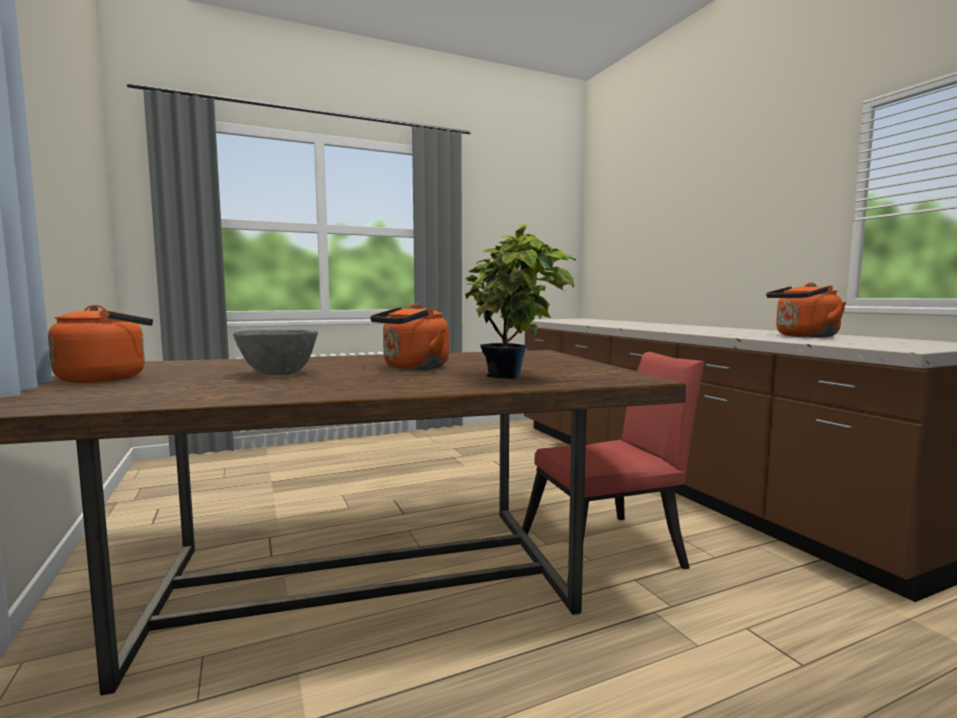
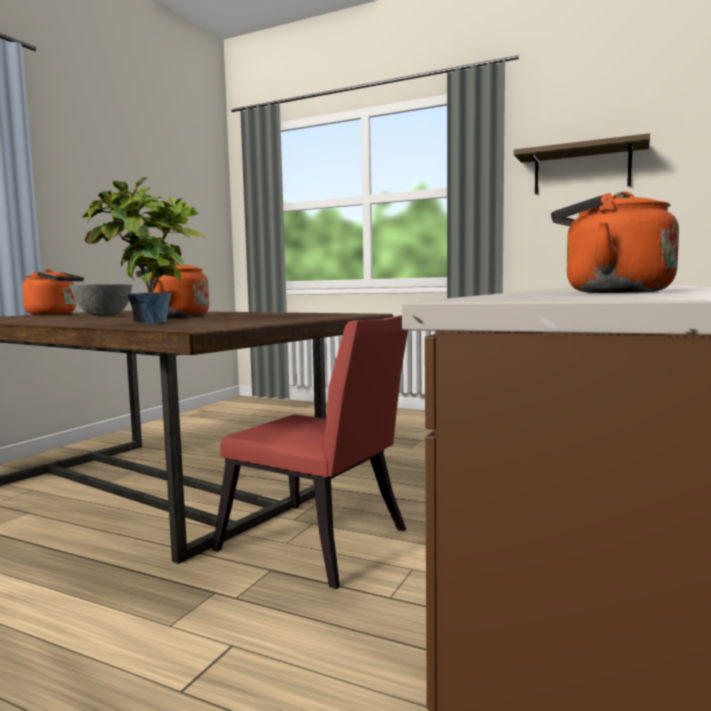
camera: 50 degrees right, 0 degrees up
(506, 231) = (581, 170): none -> shelf

